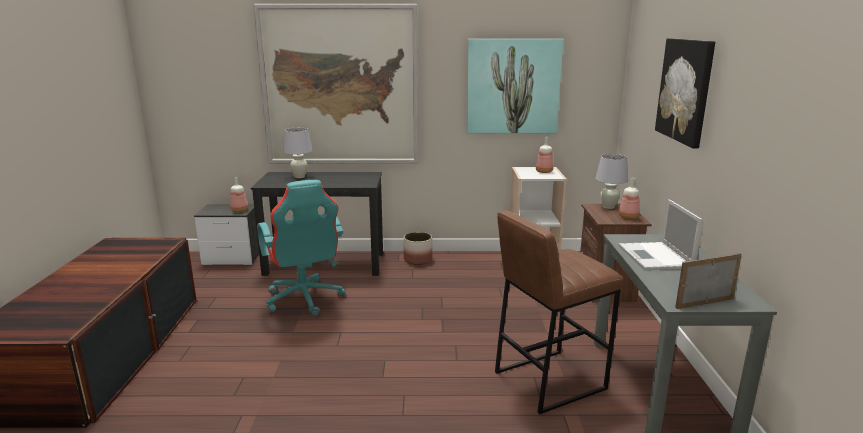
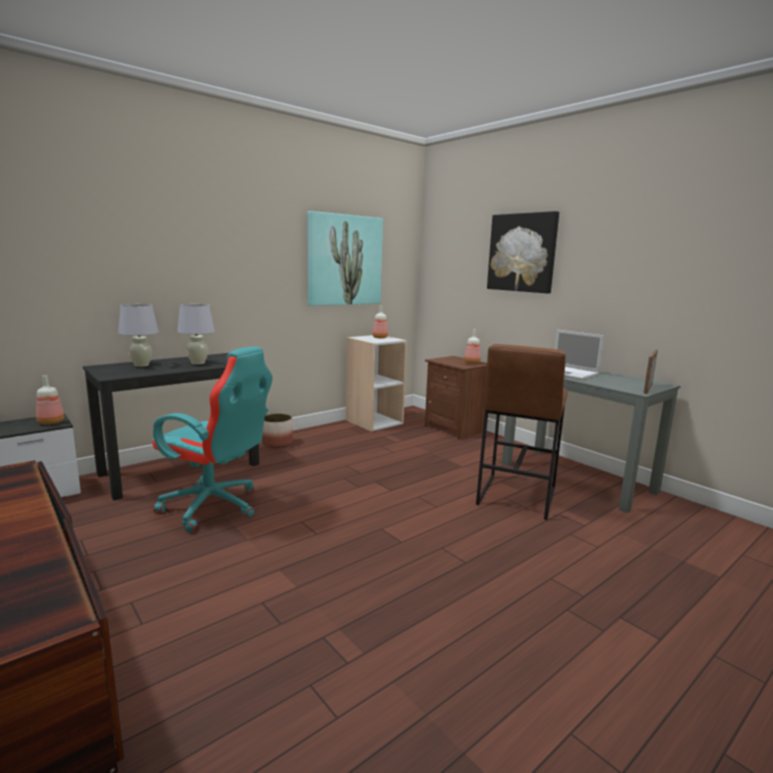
camera: 40 degrees left, 5 degrees down
(340, 86) = (177, 254): picture -> none
(608, 207) = (446, 358): white table lamp -> white table lamp (198, 363)

